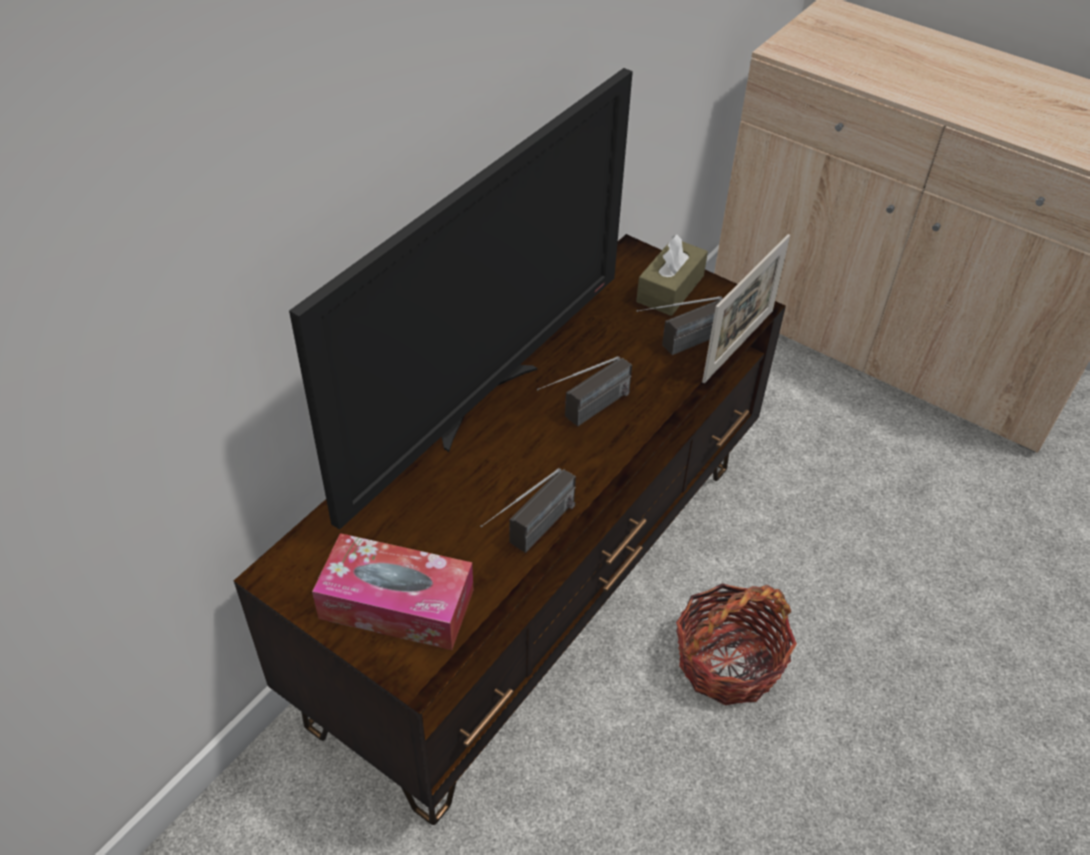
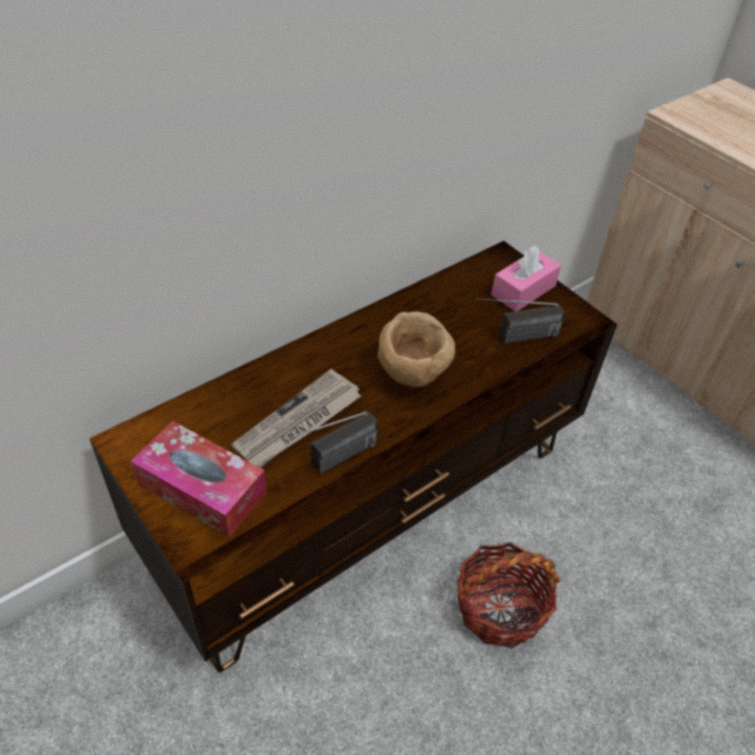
camera: 15 degrees right, 0 degrees up
(476, 501) = (298, 423): none -> newspaper
(481, 401) = (335, 345): television -> none
(584, 415) = (413, 374): radio -> brown bowl
(670, 289) = (523, 290): brown tissue box -> pink tissue box
(738, 345) = (563, 348): picture frame -> none

